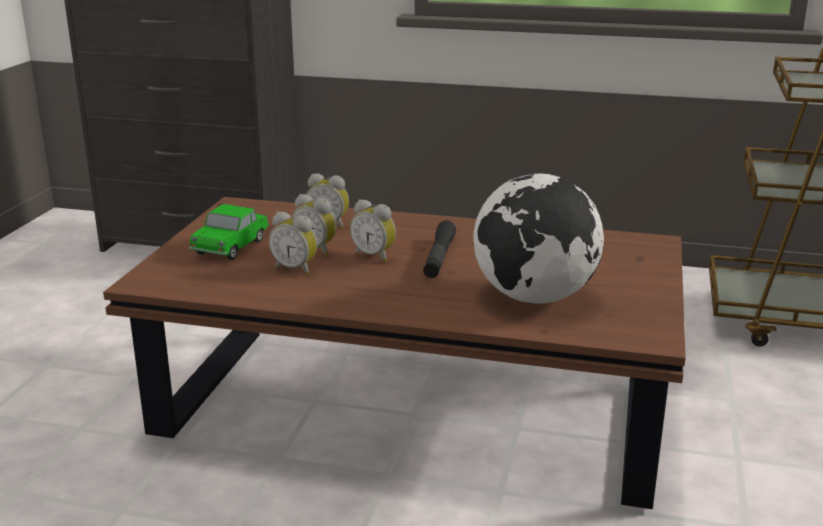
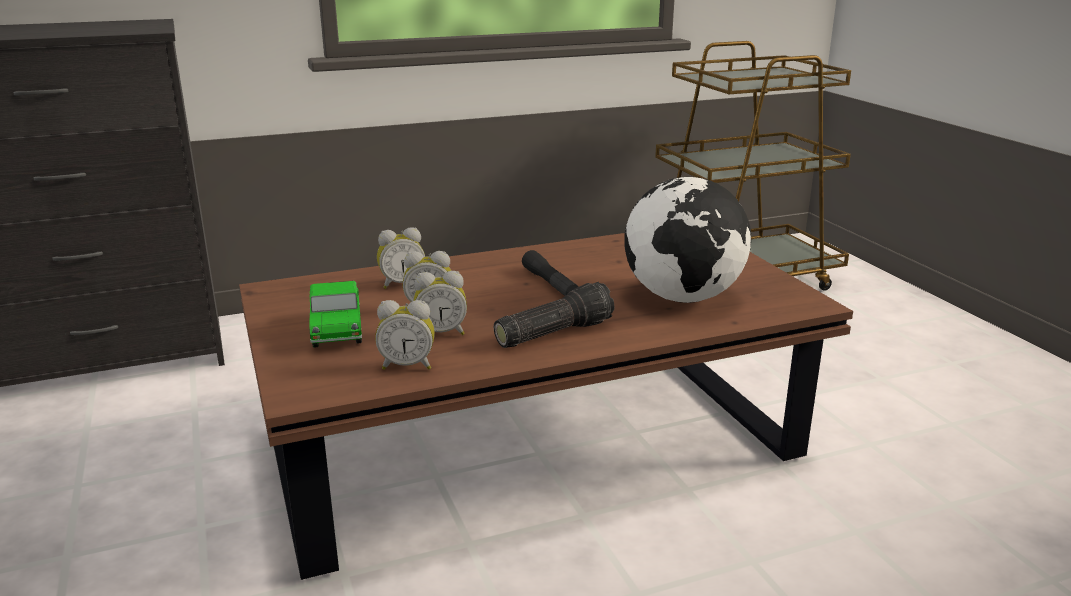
camera: 35 degrees left, 0 degrees up
(375, 255) = (495, 300): alarm clock -> alarm clock (407, 365)
(376, 293) = (553, 332): none -> flashlight

